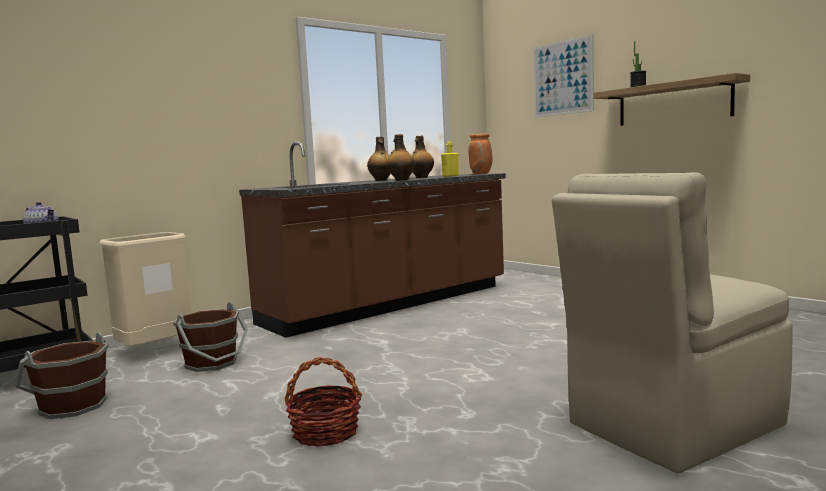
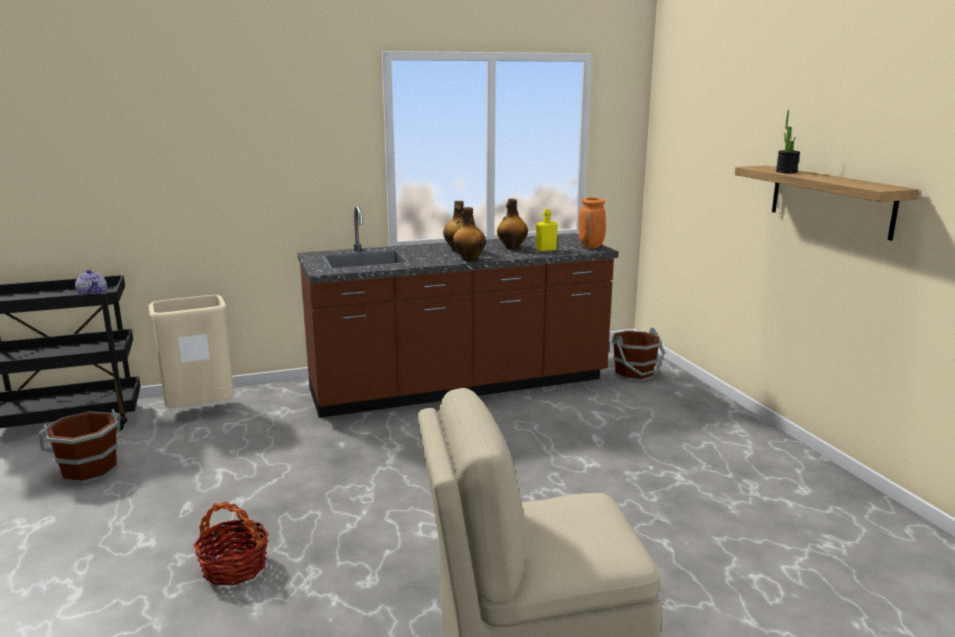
camera: 20 degrees right, 10 degrees up
(212, 363) = (229, 440): brown bucket -> brown bucket (634, 374)
(562, 78) = (722, 129): picture -> none

